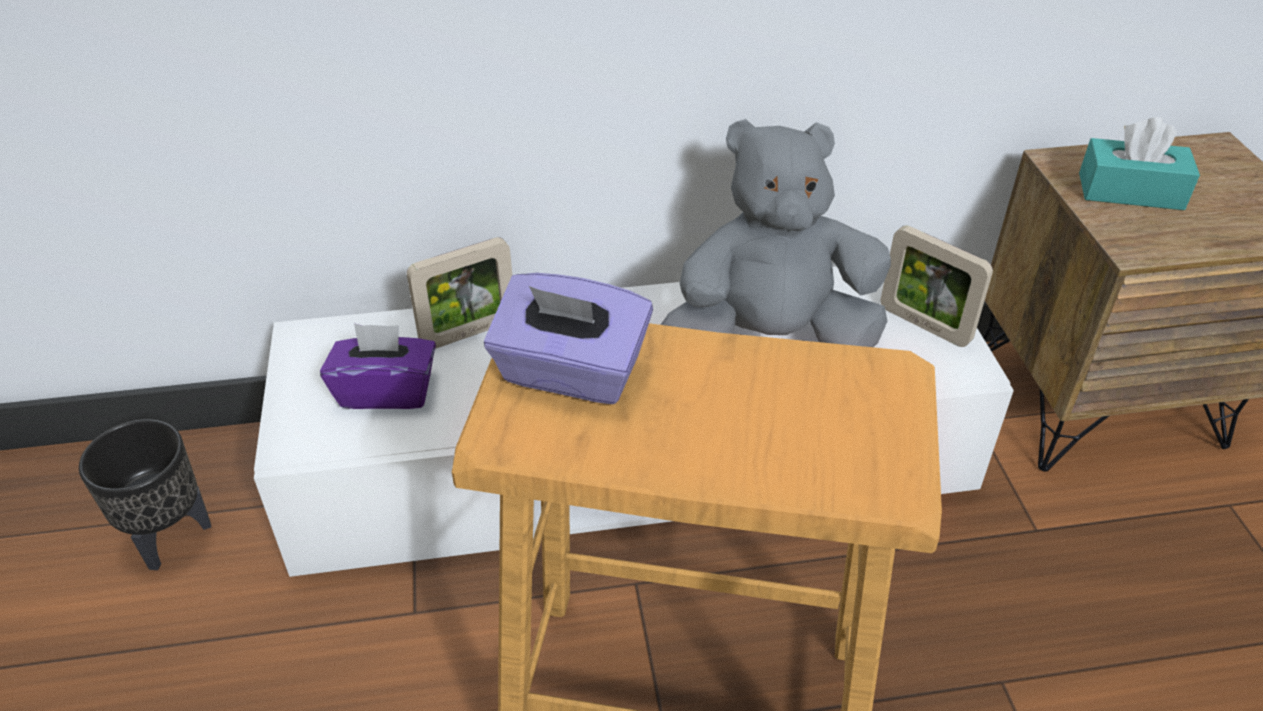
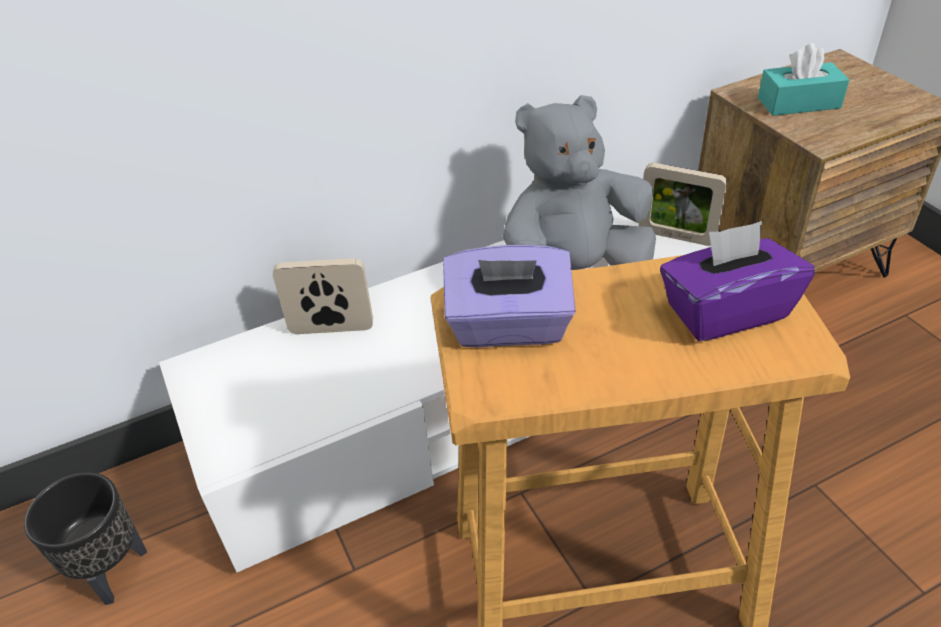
camera: 15 degrees left, 0 degrees up
(386, 391) = (284, 393): purple tissue box -> purple tissue box (725, 311)
(468, 333) = (331, 329): picture frame -> picture frame turned 135 degrees counterclockwise

